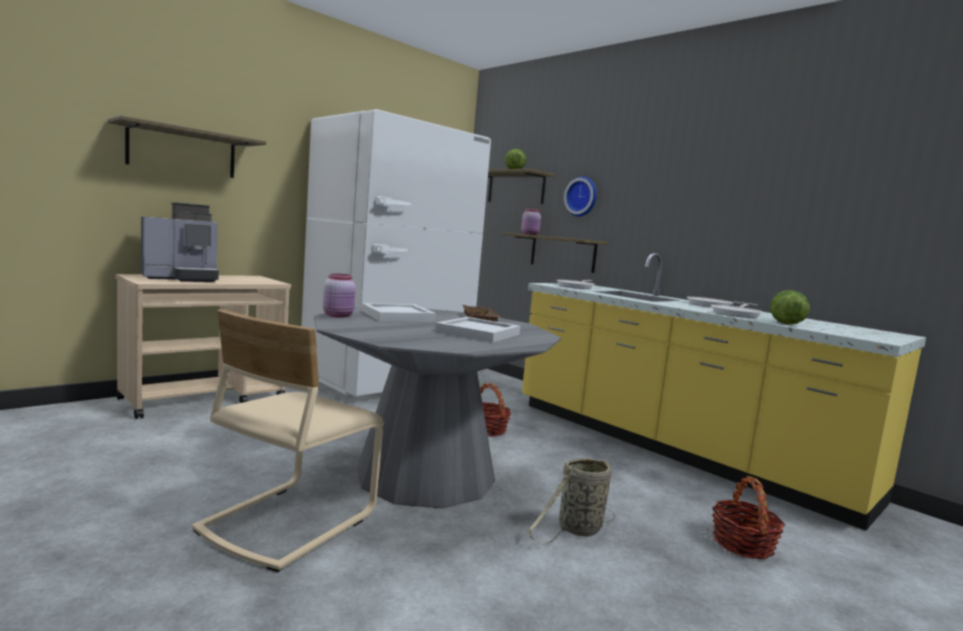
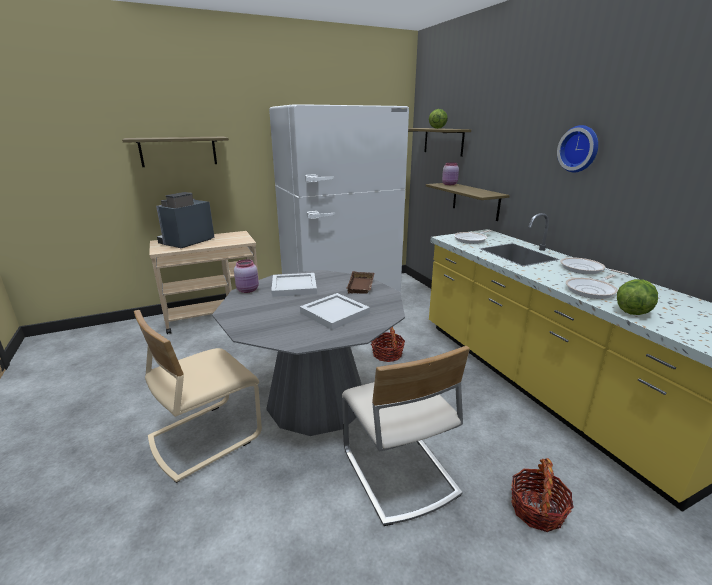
camera: 20 degrees right, 15 degrees up
(182, 278) = (186, 242): coffee machine -> coffee machine turned 135 degrees clockwise
(577, 530) = (398, 472): basket -> beige chair
(582, 196) = (491, 152): wall clock -> wall clock (580, 149)

